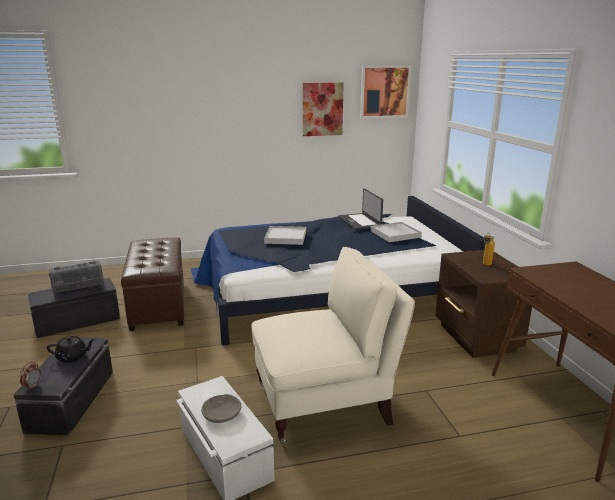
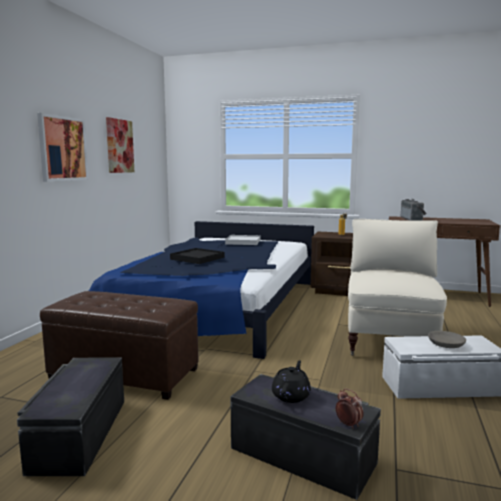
camera: 60 degrees left, 10 degrees down
(78, 288) = (74, 378): radio -> radio (413, 219)
(286, 237) = (197, 258): white tray -> black tray
(360, 222) = (200, 242): laptop -> none
(384, 91) = (151, 134): picture -> picture (62, 148)

